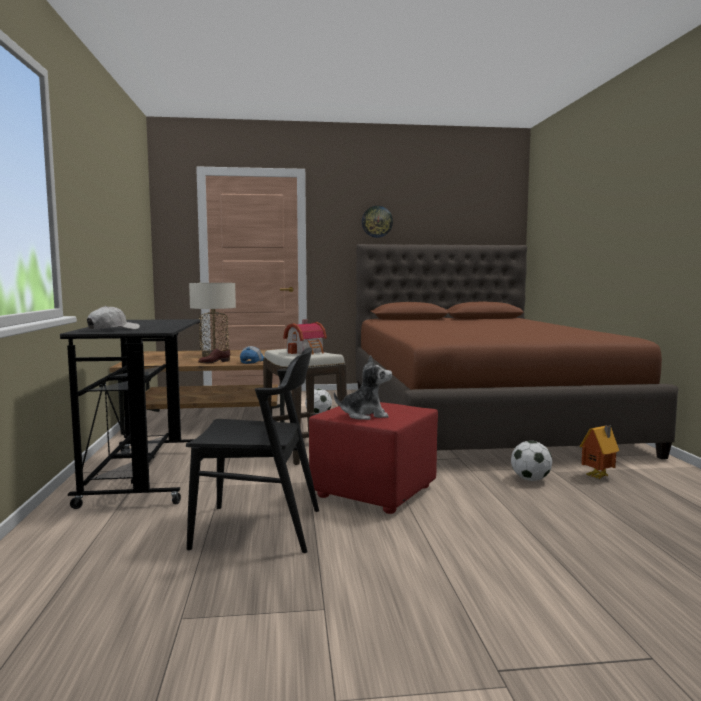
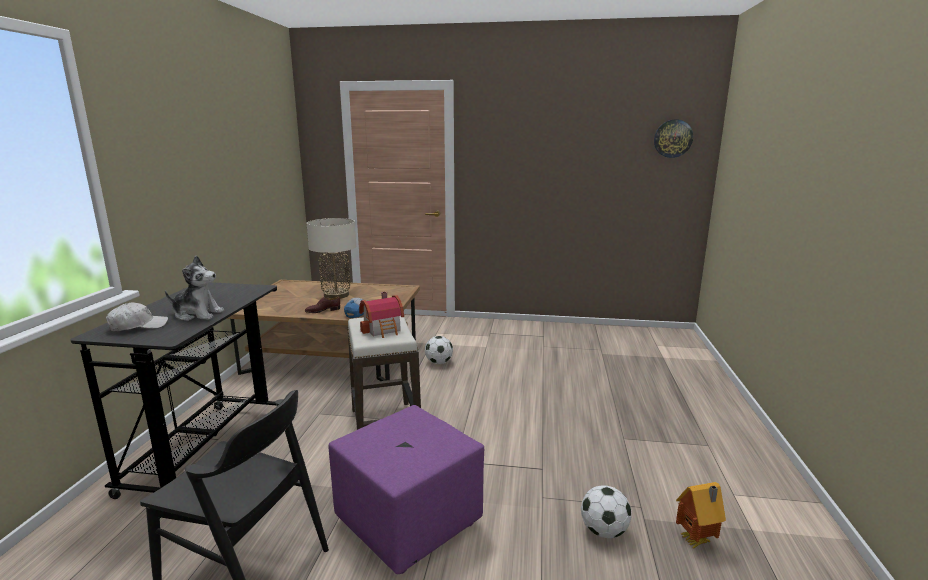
camera: 15 degrees right, 10 degrees up
(365, 415) = (384, 453): plush toy -> plush toy (197, 314)
(373, 491) = (408, 521): red ottoman -> purple ottoman
(377, 221) = (533, 139): wall clock -> wall clock (673, 138)
(477, 416) = (610, 386): brown bed -> none

